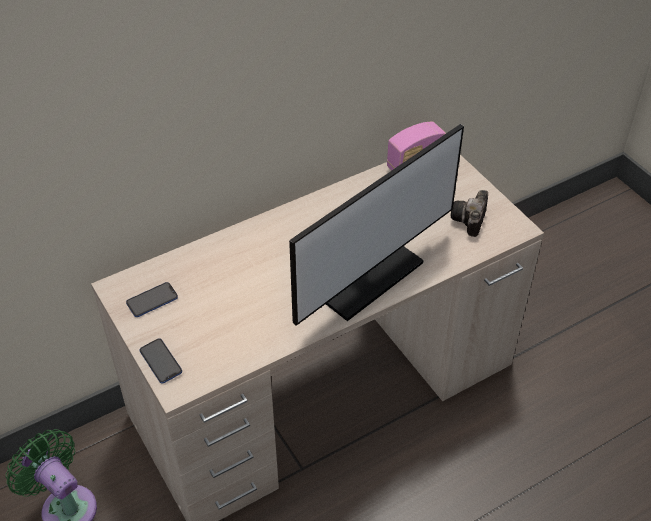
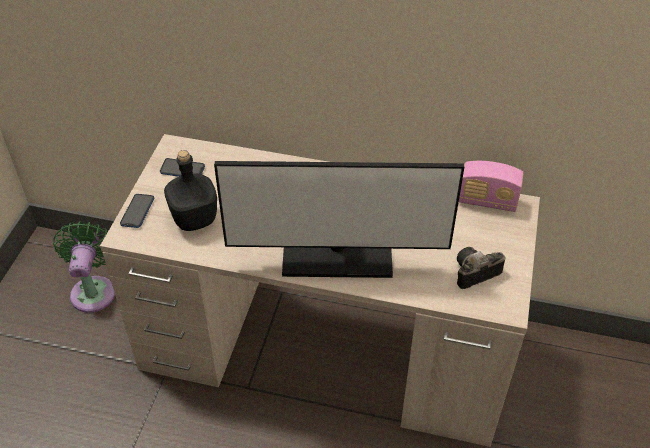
camera: 45 degrees right, 0 degrees up
(218, 331) = (194, 218): none -> black bottle

